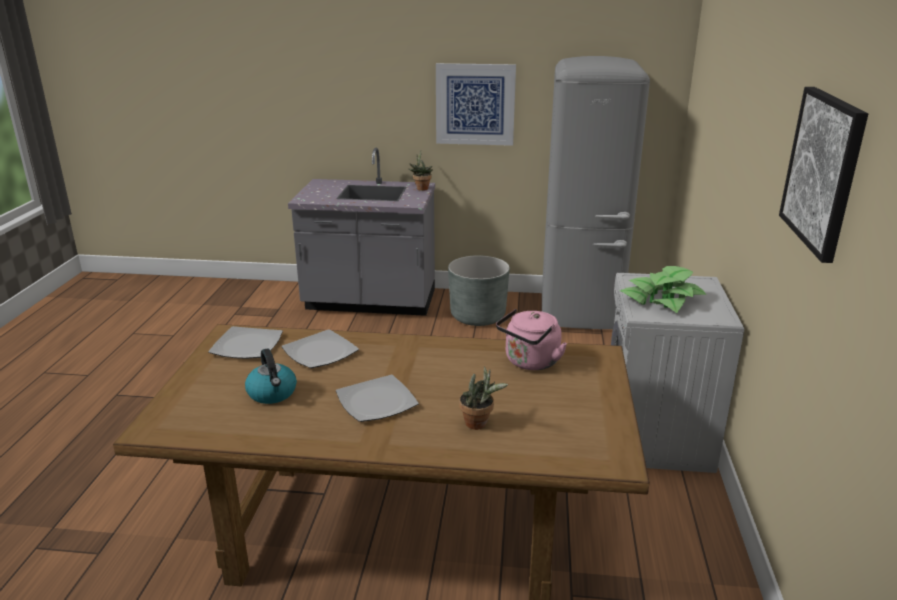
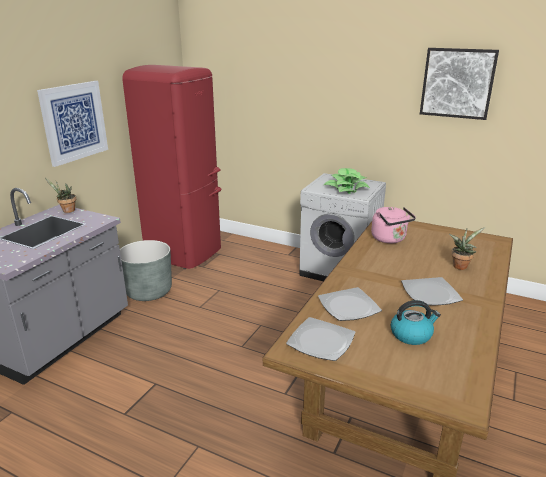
camera: 70 degrees left, 0 degrees up
(581, 313) = (186, 253): grey fridge -> red fridge

